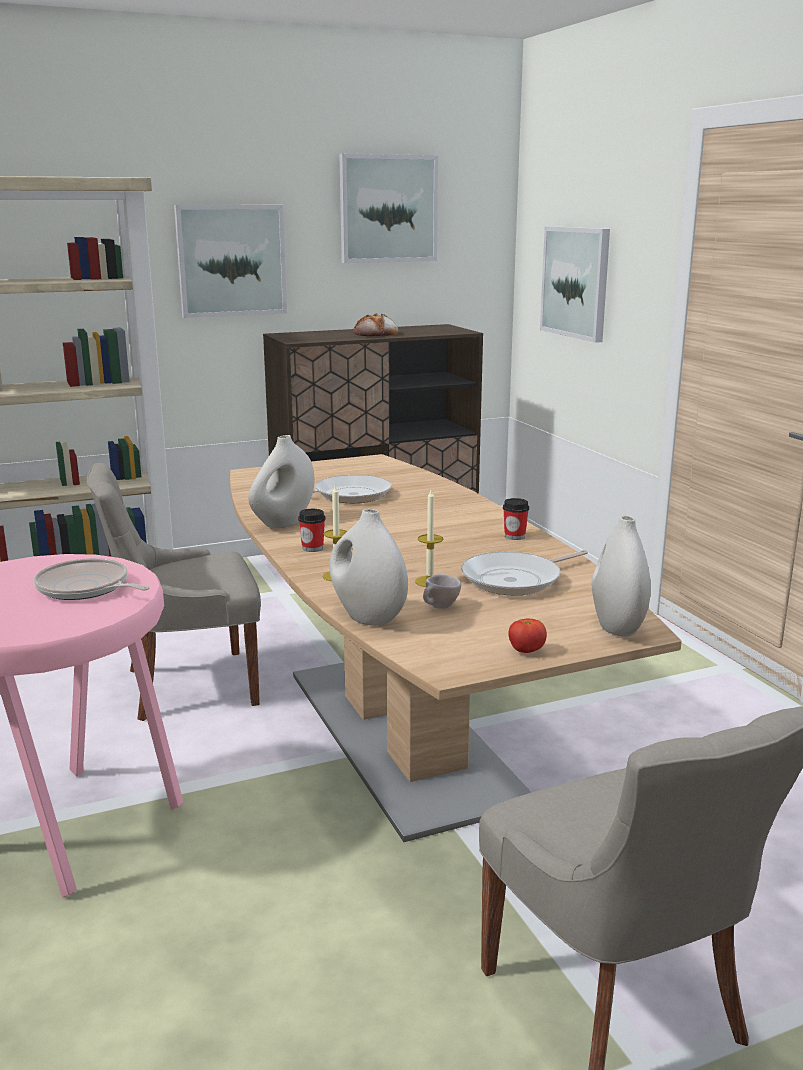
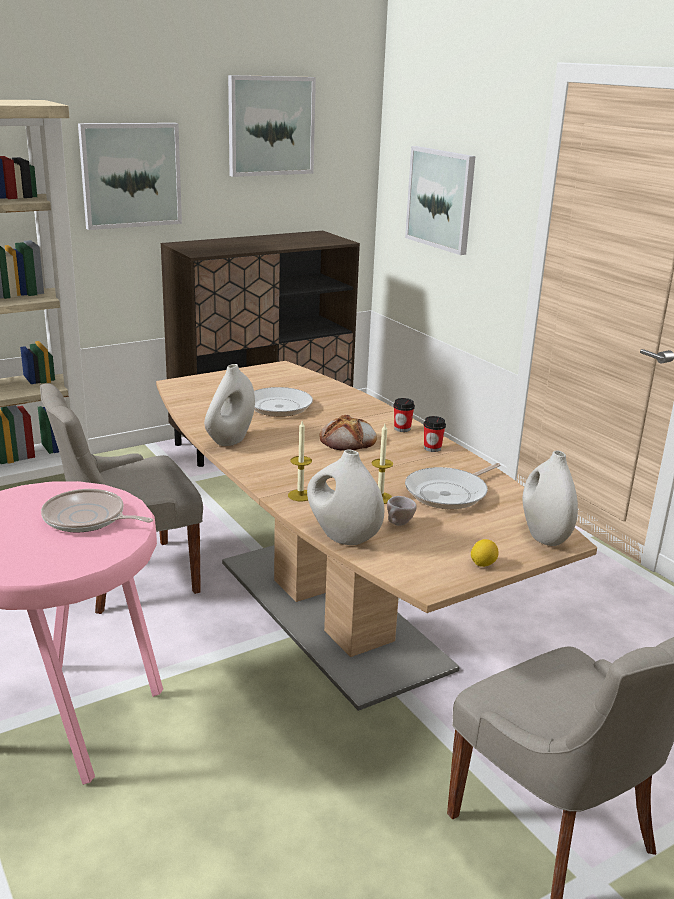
camera: 10 degrees left, 5 degrees up
(312, 548) = (267, 466): cup -> cup (402, 429)
(376, 334) = (265, 244): bread -> bread (348, 440)
(526, 651) = (483, 564): tomato -> lemon

